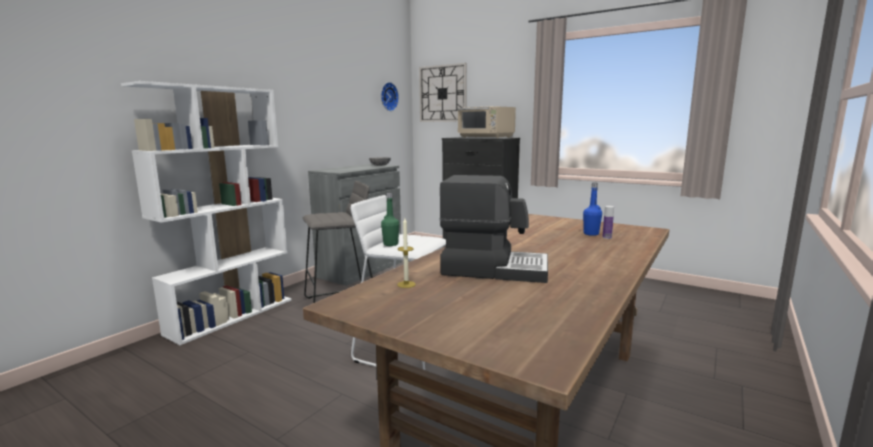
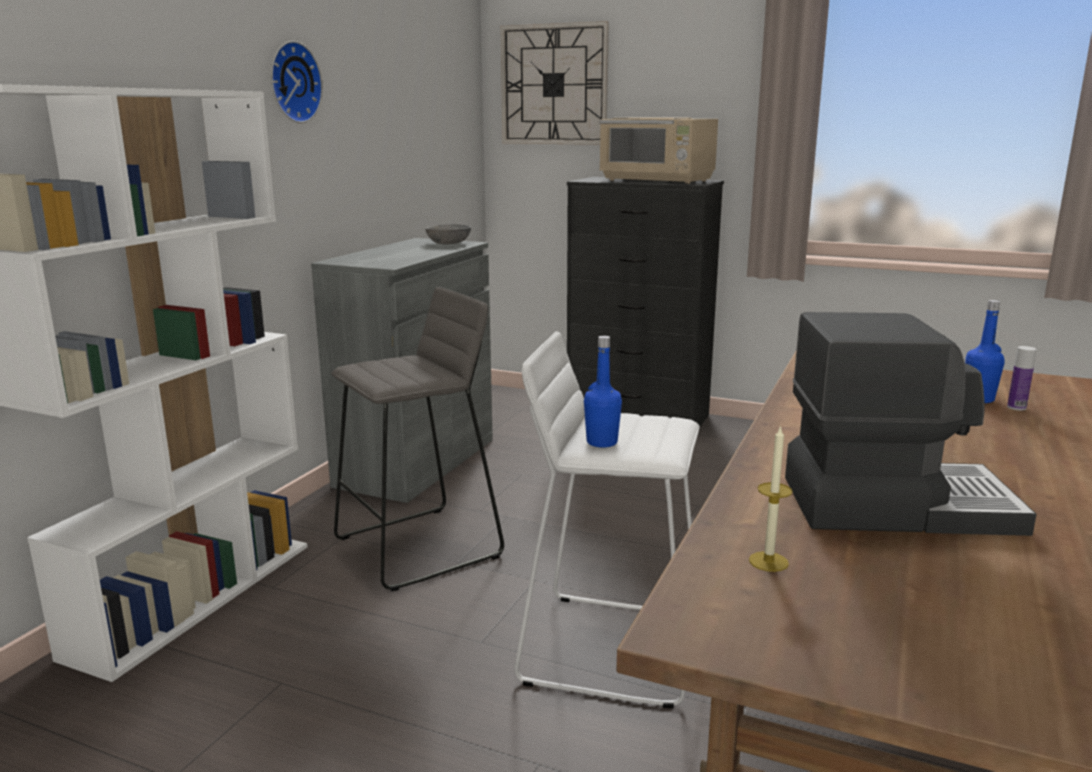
camera: 10 degrees left, 5 degrees up
(388, 96) = (443, 91): wall clock -> wall clock (292, 82)
(390, 244) = (602, 442): green bottle -> blue bottle

